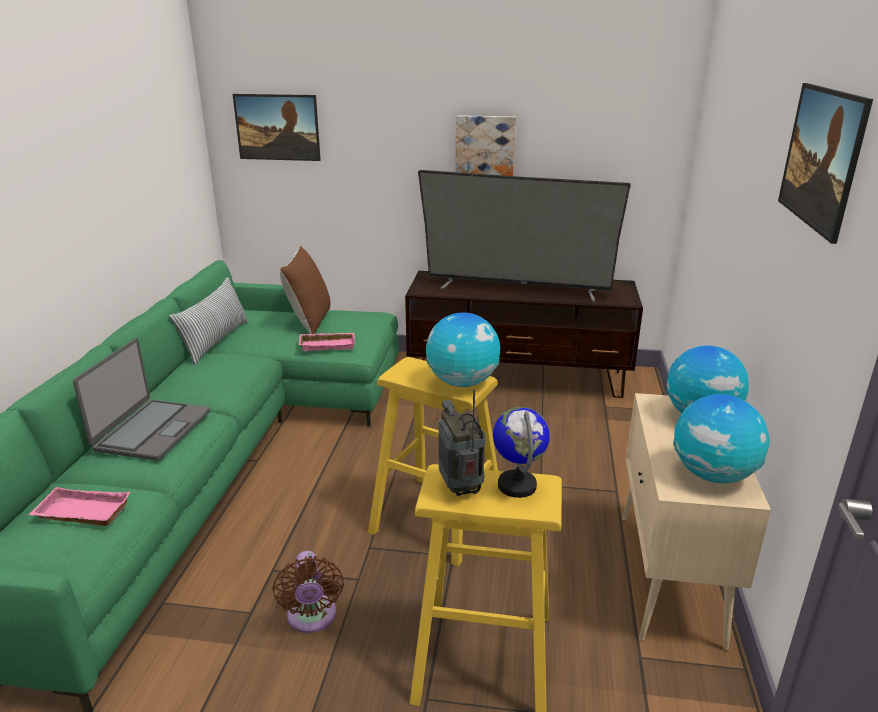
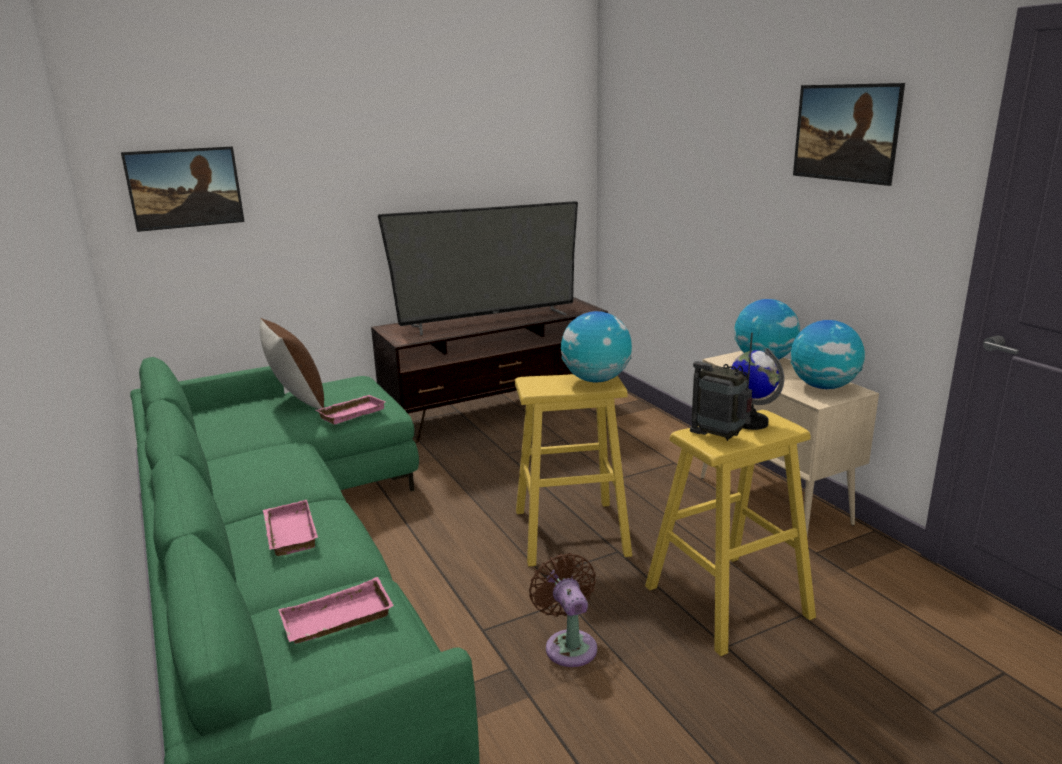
camera: 35 degrees left, 5 degrees down
(152, 430) = (288, 533): laptop -> pink tray
(216, 341) = (211, 445): pillow -> none
(312, 618) = (569, 645): brown fan -> brown fan turned 150 degrees counterclockwise
(485, 146) = (424, 185): picture -> none

